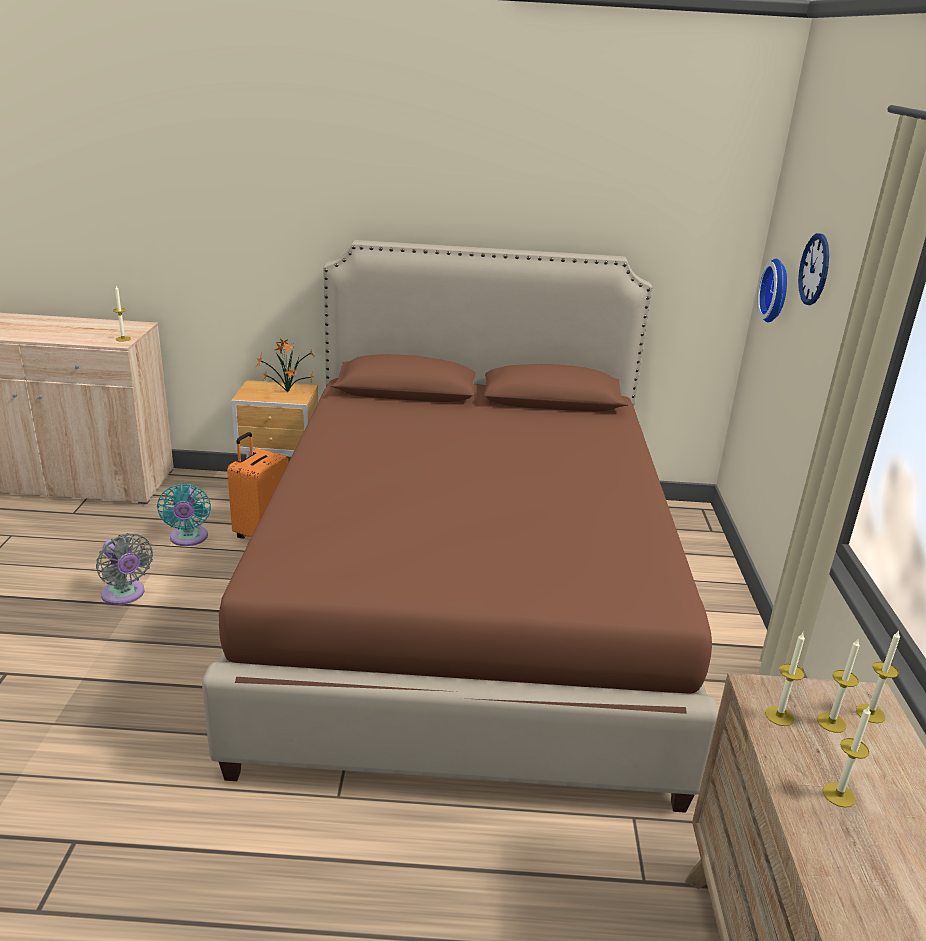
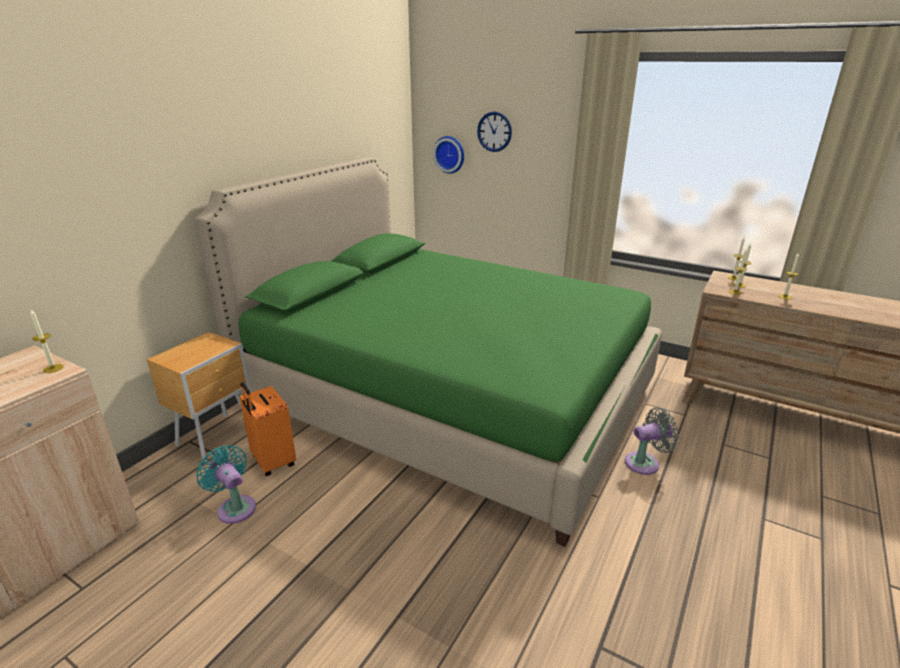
camera: 60 degrees left, 0 degrees up
(125, 595) = (289, 567): grey fan -> grey fan (645, 463)
(188, 539) = (235, 507): turquoise fan -> turquoise fan turned 150 degrees counterclockwise
(285, 392) = (203, 347): potted plant -> none
(465, 606) = (448, 398): brown bed -> green bed

